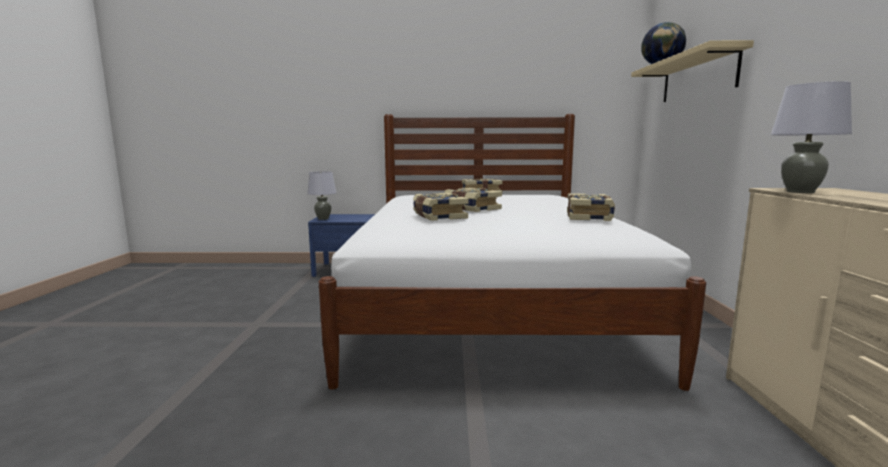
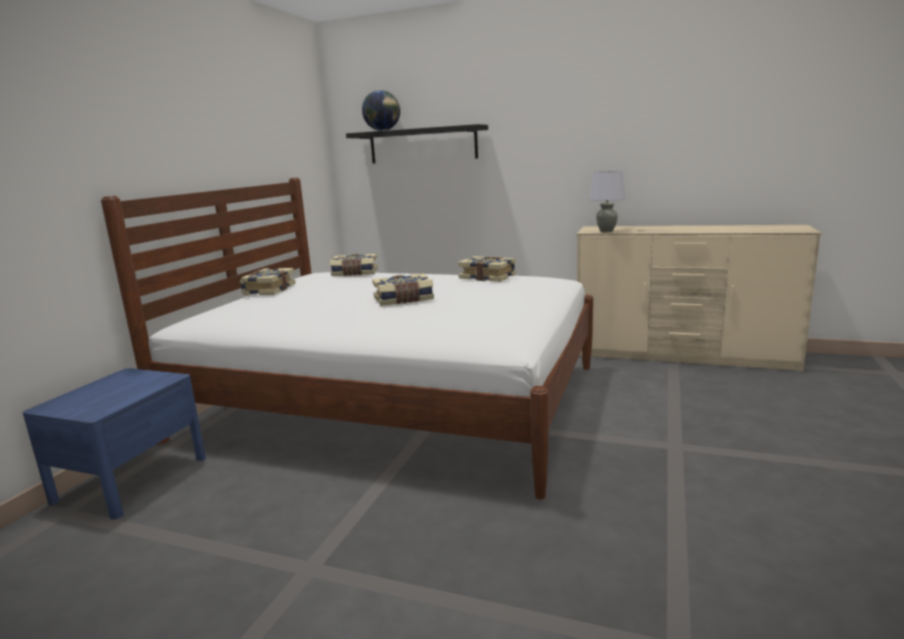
camera: 70 degrees left, 5 degrees up
(323, 218) = (85, 410): grey table lamp -> none
(438, 217) = (442, 312): book -> book (355, 273)
(698, 77) = (422, 145): beige shelf -> black shelf

